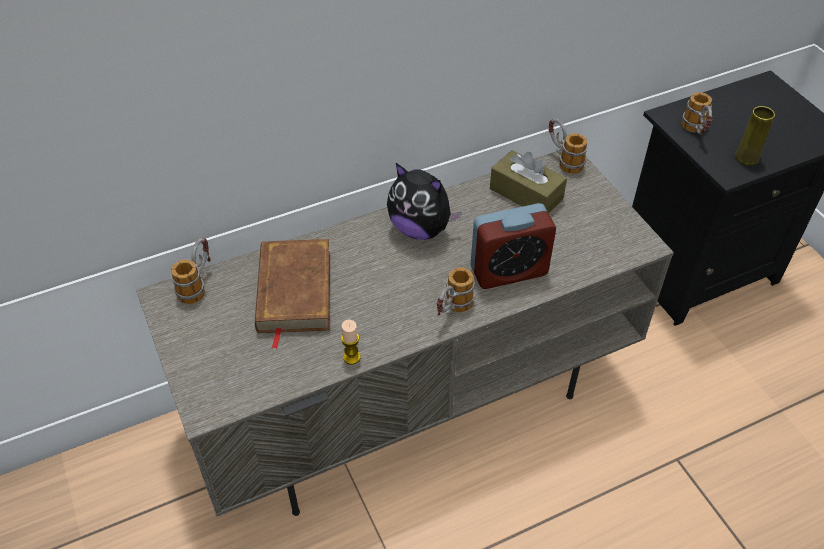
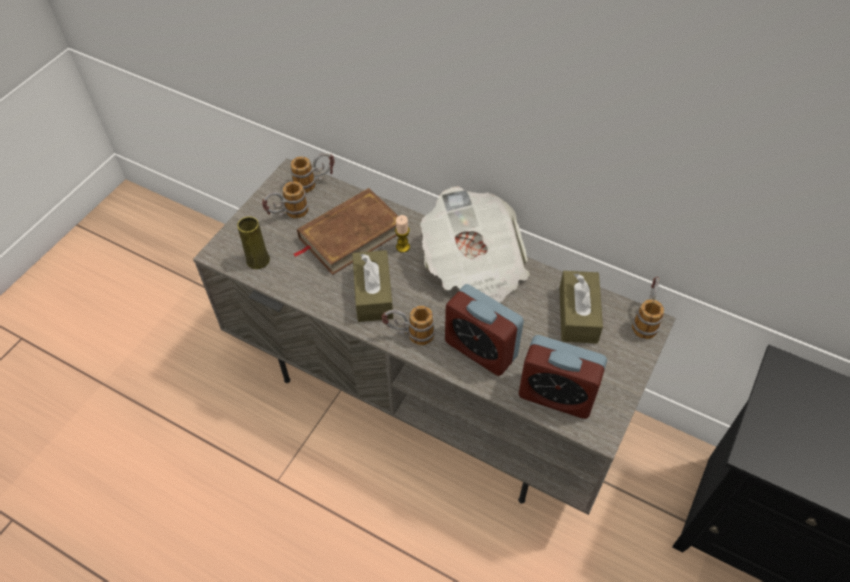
camera: 55 degrees right, 5 degrees up
(351, 357) = (319, 301): candle -> candle (403, 247)
(382, 311) = (373, 294): none -> brown tissue box
(420, 229) = (474, 269): plush toy -> newspaper
(592, 250) = (556, 395): none -> alarm clock
(695, 132) = (784, 400): mug -> mug (287, 215)
(746, 157) = (794, 460): yellow vase -> yellow vase (258, 260)

